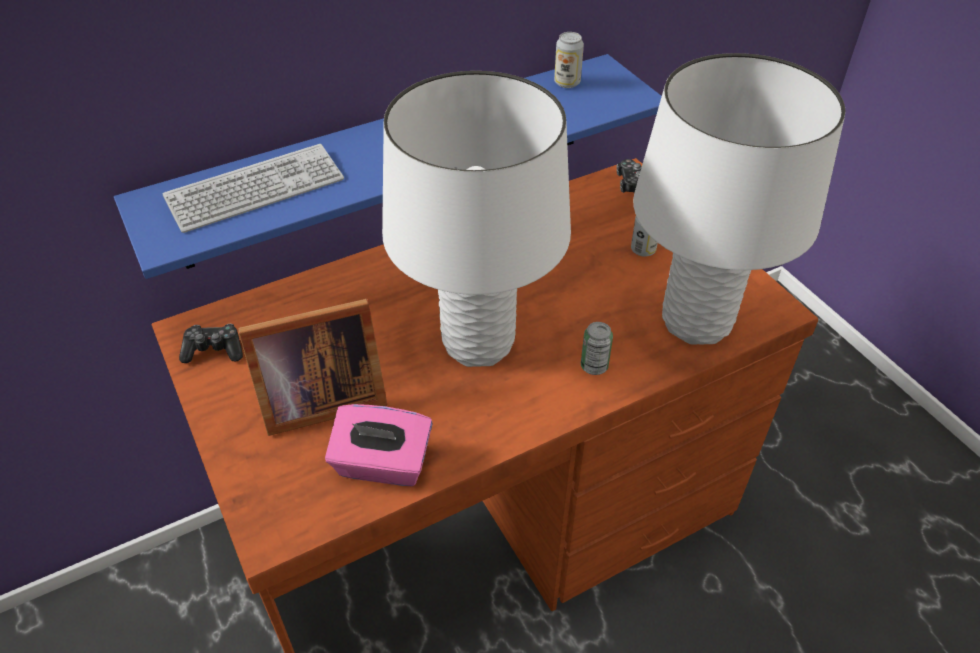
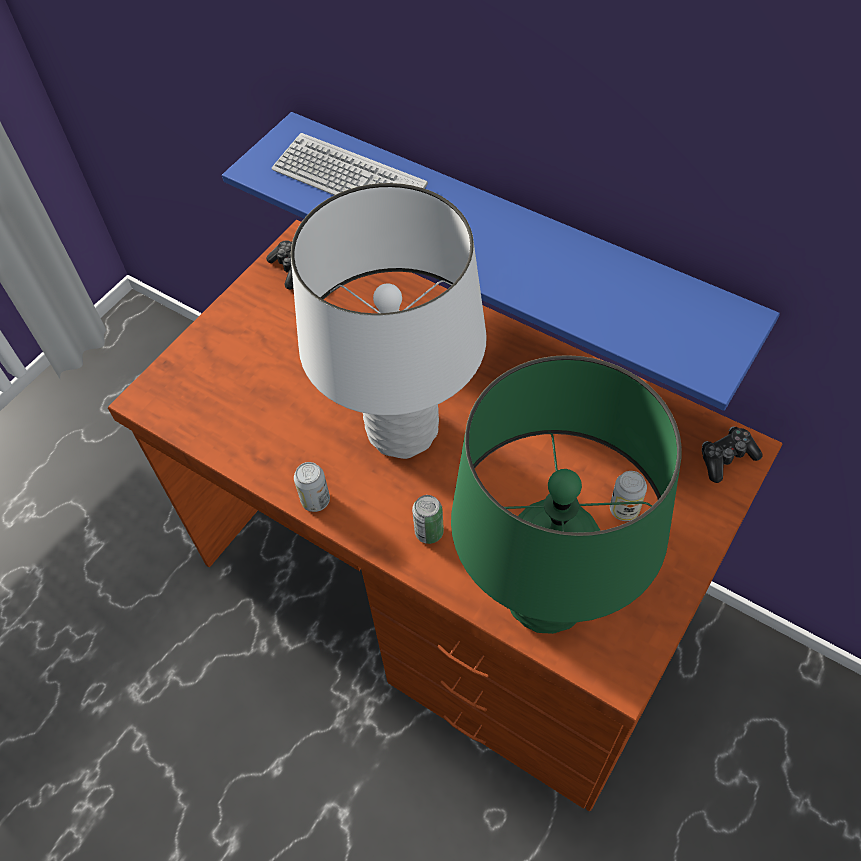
camera: 65 degrees right, 10 degrees up
(317, 400) = (278, 358): picture frame -> none
(382, 464) = (238, 431): pink tissue box -> none
(567, 83) = (685, 302): can -> can (315, 500)
(696, 322) = (546, 599): white table lamp -> green table lamp

